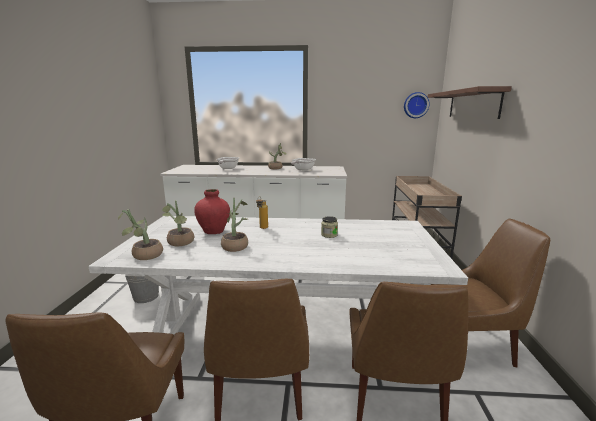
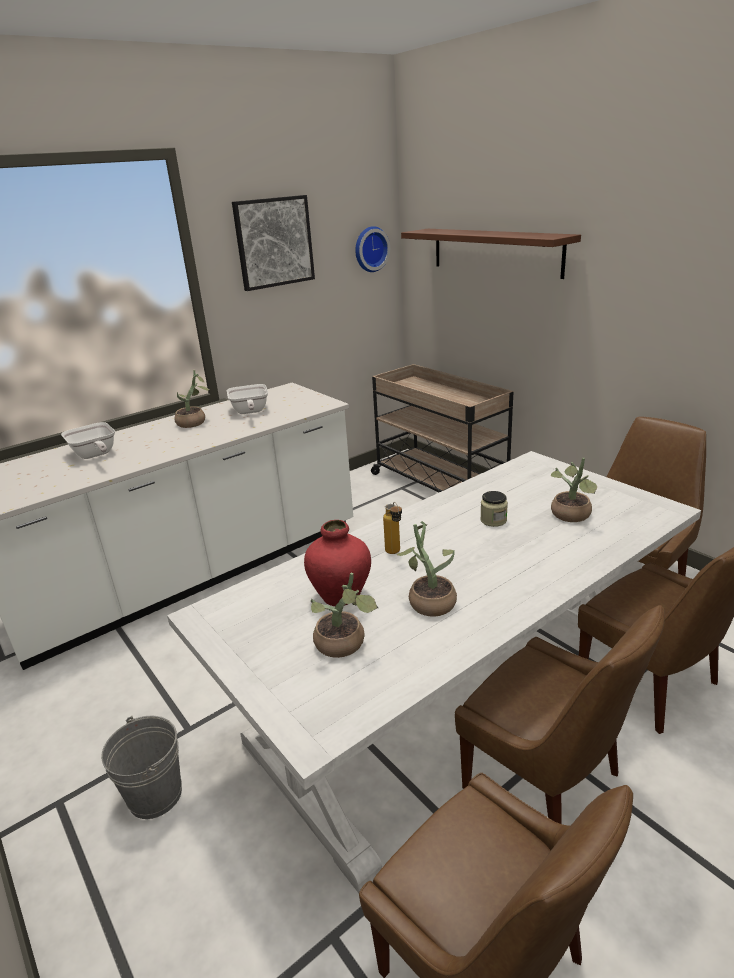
camera: 40 degrees left, 10 degrees up
(144, 256) = (348, 700): potted plant -> potted plant (571, 517)
(352, 94) = (274, 242): none -> picture

